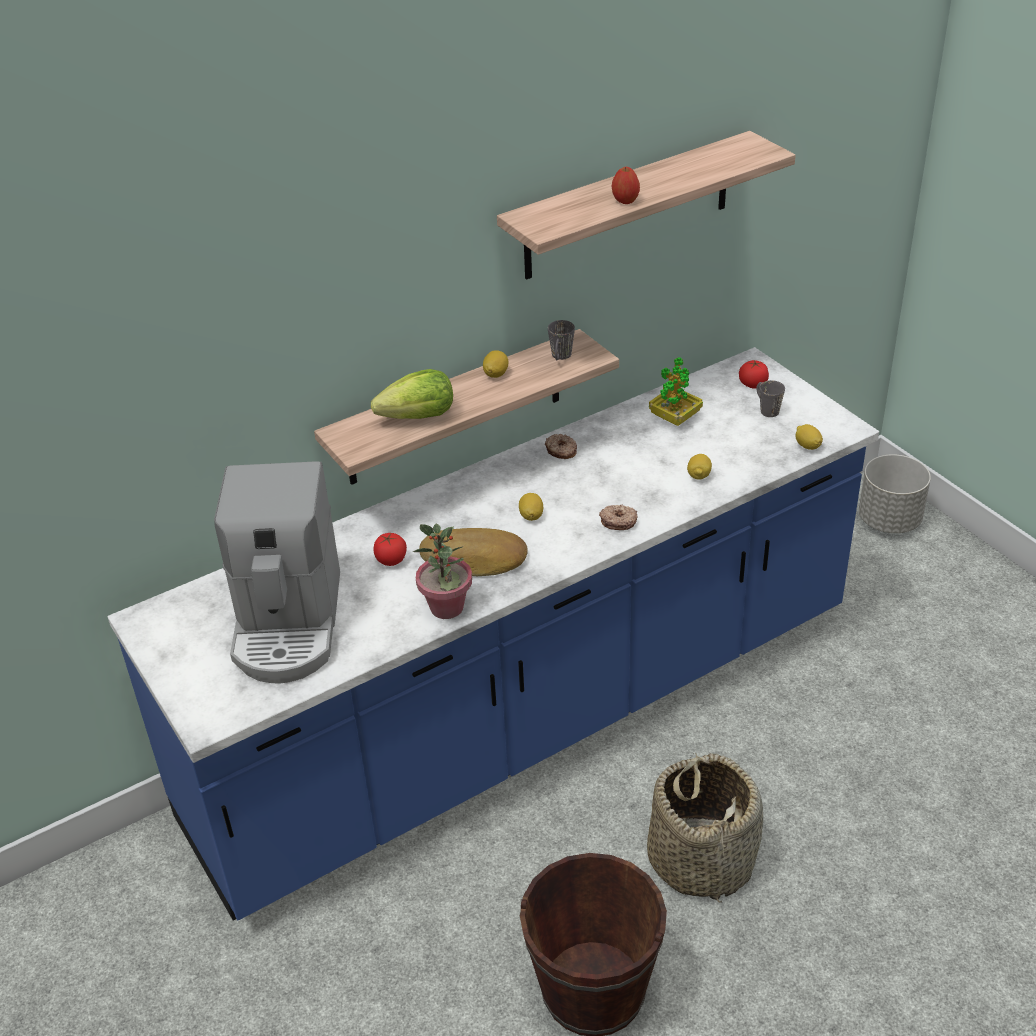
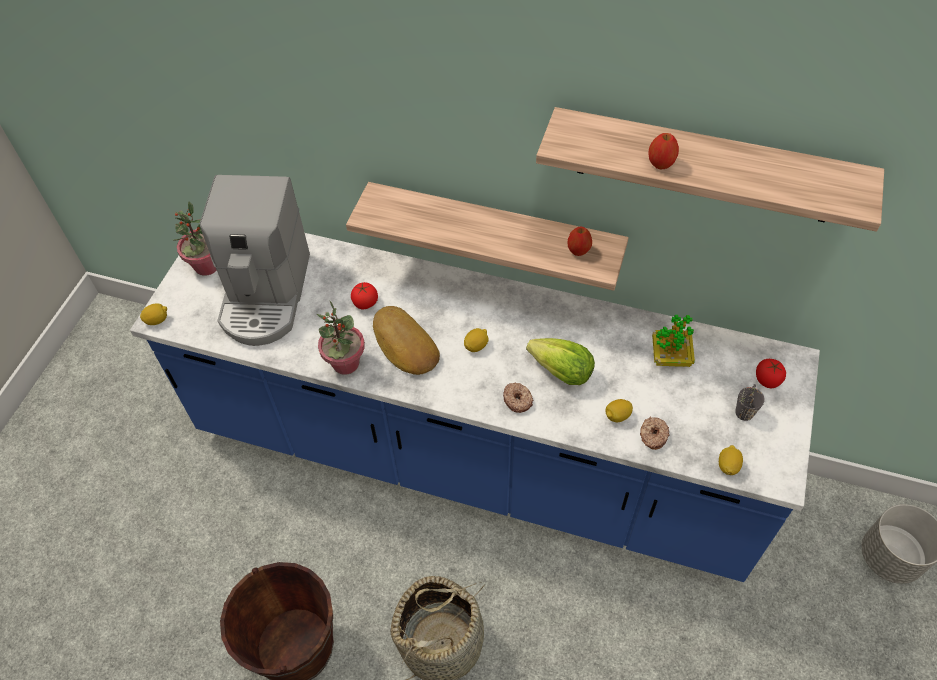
camera: 50 degrees right, 15 degrees up
(186, 651) = (206, 266): none -> potted plant
(288, 624) = (266, 295): coffee machine -> coffee machine turned 45 degrees counterclockwise
(419, 417) = (431, 222): lettuce -> lettuce (561, 372)
(496, 374) = (521, 228): lemon -> lemon (157, 320)
(560, 358) = (578, 250): grey mug -> apple
(561, 451) = (561, 315): donut -> donut (653, 435)

